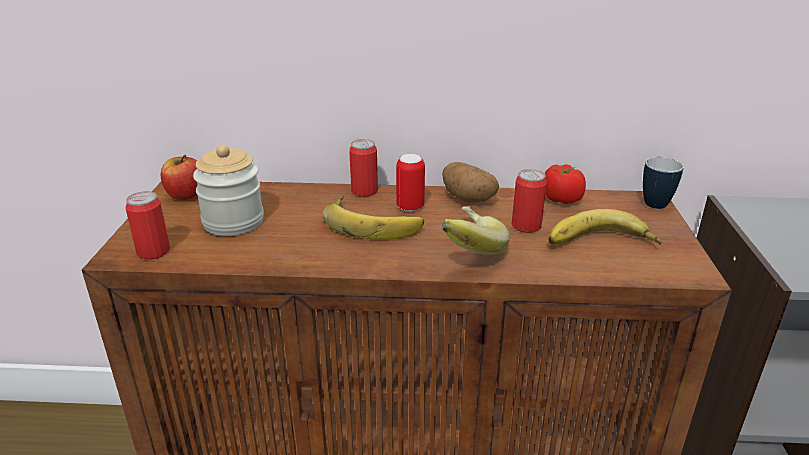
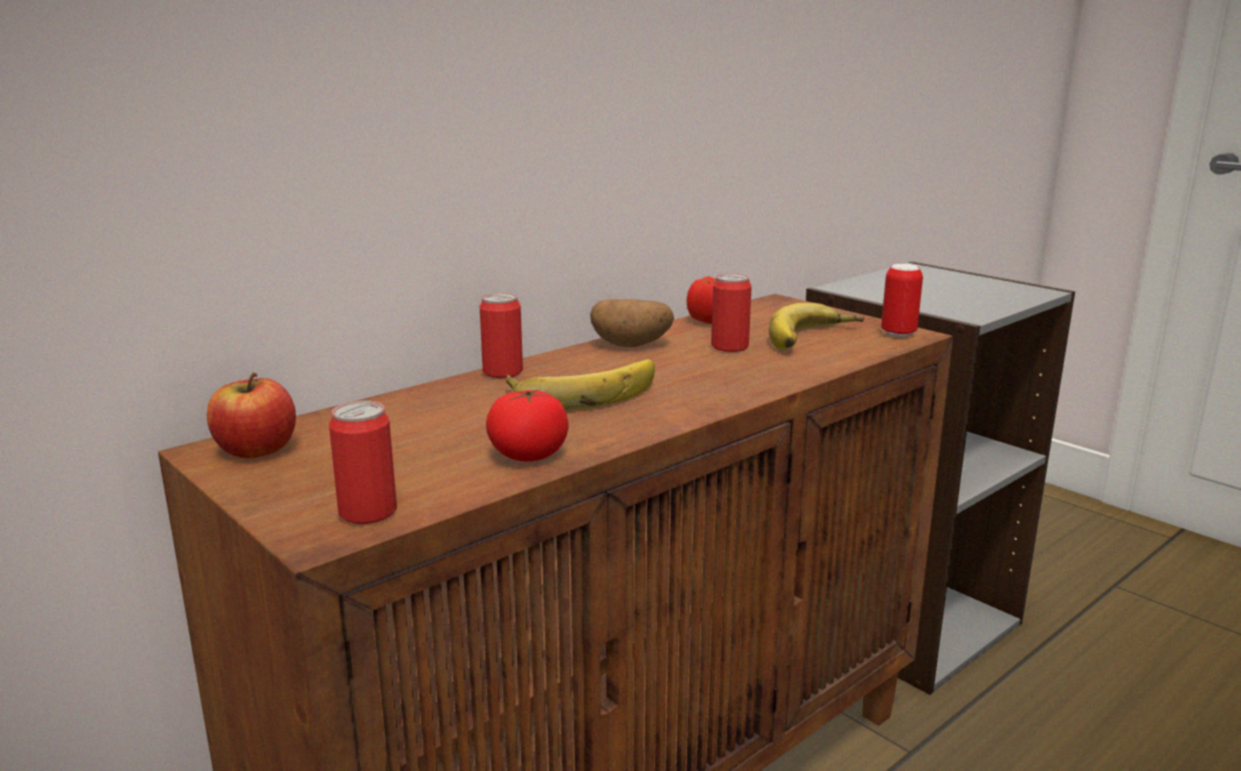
camera: 45 degrees left, 10 degrees down
(233, 222) = (407, 448): jar -> none
(266, 253) = (528, 455): none -> tomato
(410, 207) = (588, 368): can -> can (898, 333)
(466, 250) = (723, 379): banana -> none
(653, 201) = (783, 301): mug -> none

